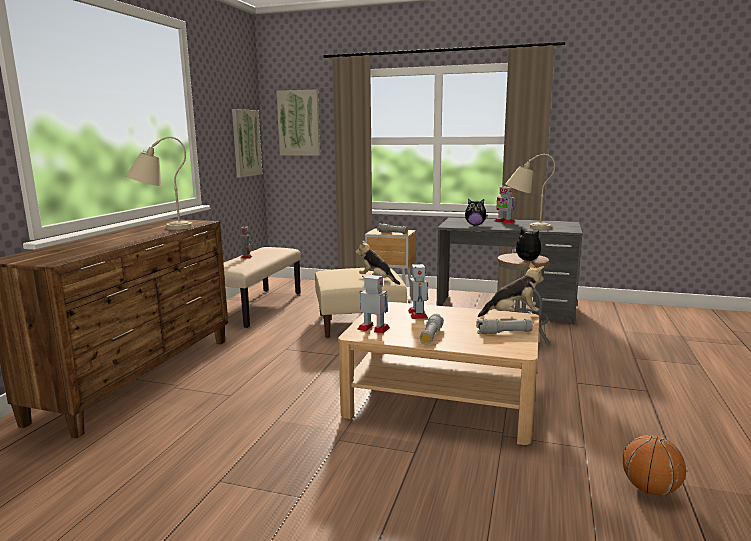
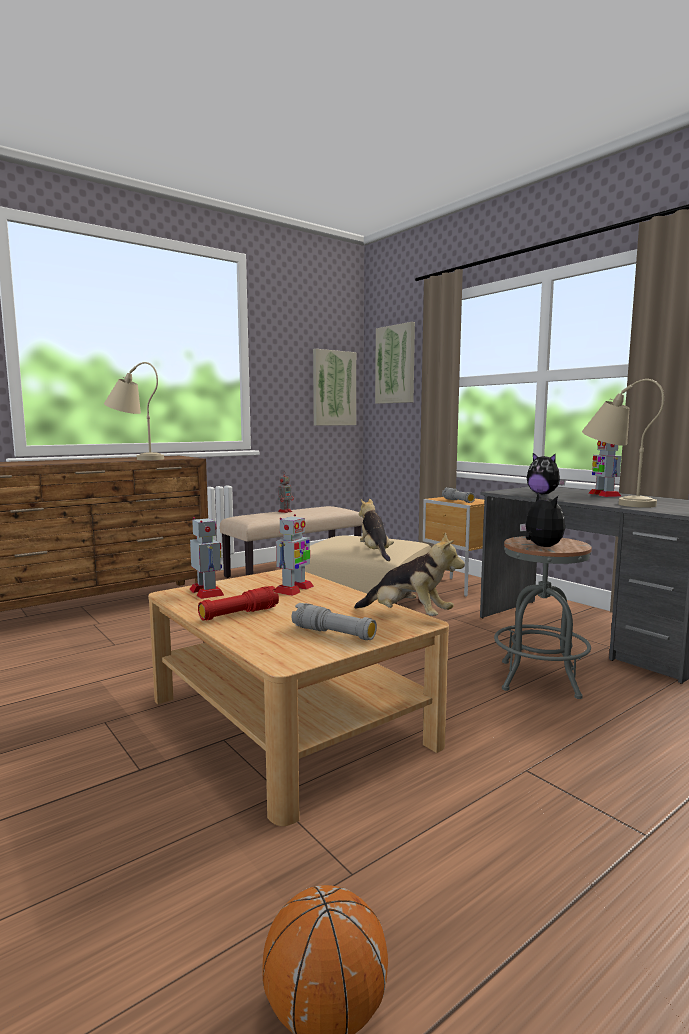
camera: 35 degrees right, 5 degrees down
(431, 336) = (239, 614): grey flashlight -> red flashlight

